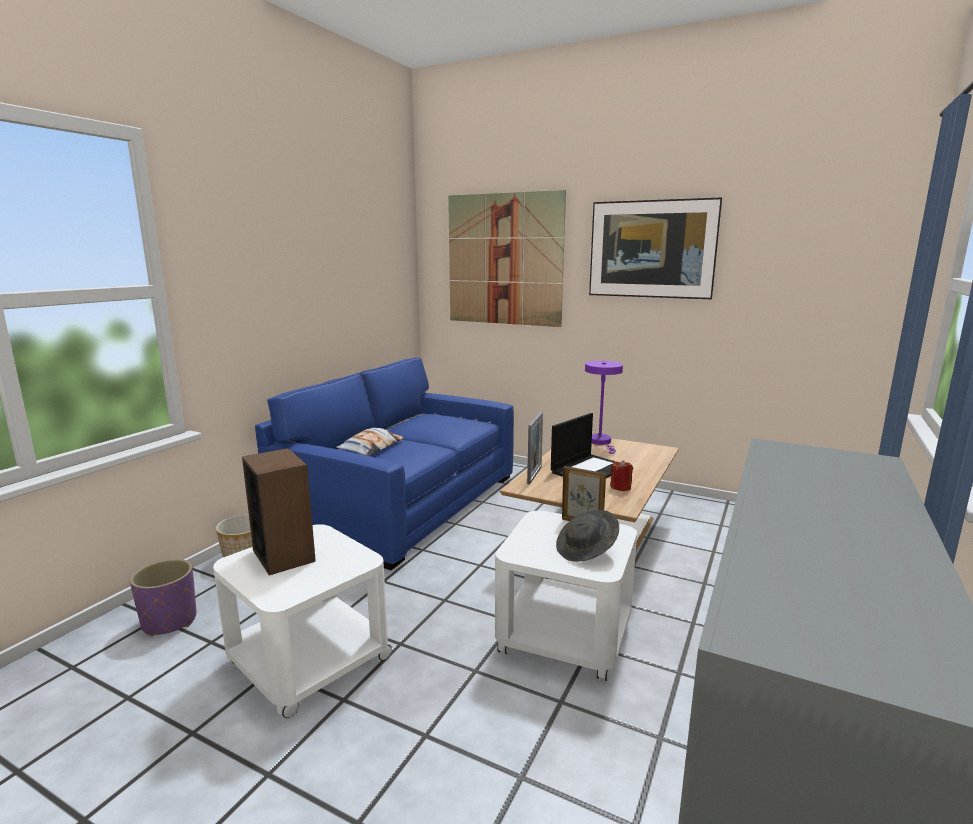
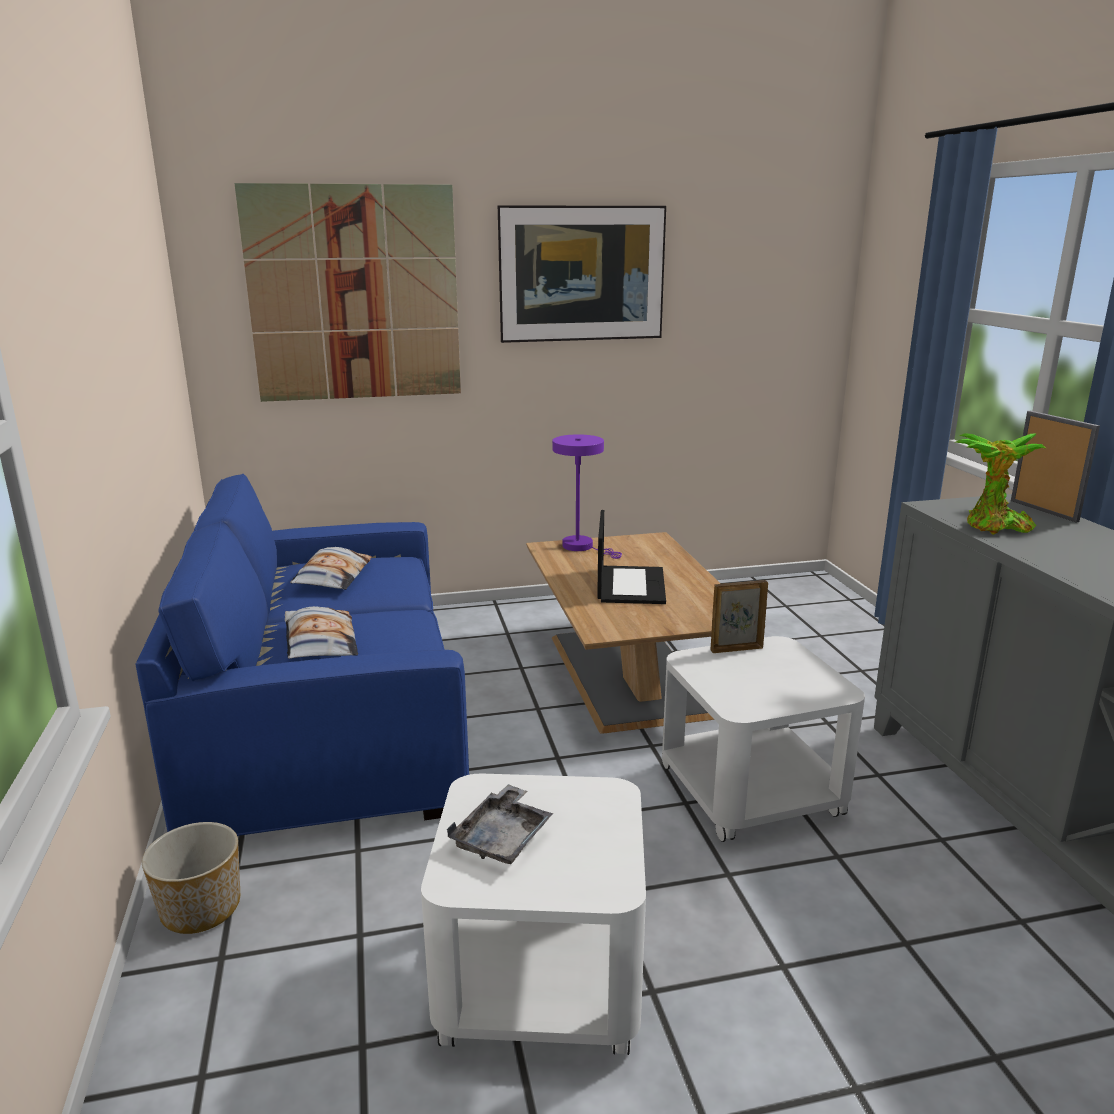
camera: 40 degrees left, 5 degrees up
(169, 622) = (236, 1067): purple planter -> none
(284, 555) = (503, 838): speaker -> grey tray
(432, 422) = (332, 576): none -> pillow
(534, 475) = (587, 611): picture frame -> picture frame (1043, 511)
(586, 550) = (792, 677): grey hat -> none
(621, 487) = (695, 596): red candle -> none
(784, 470) = (994, 528): none -> potted plant

